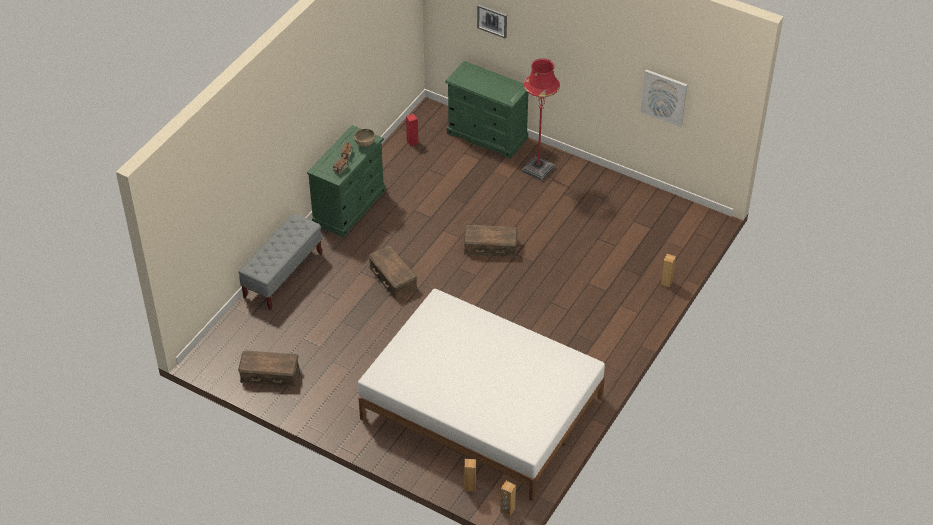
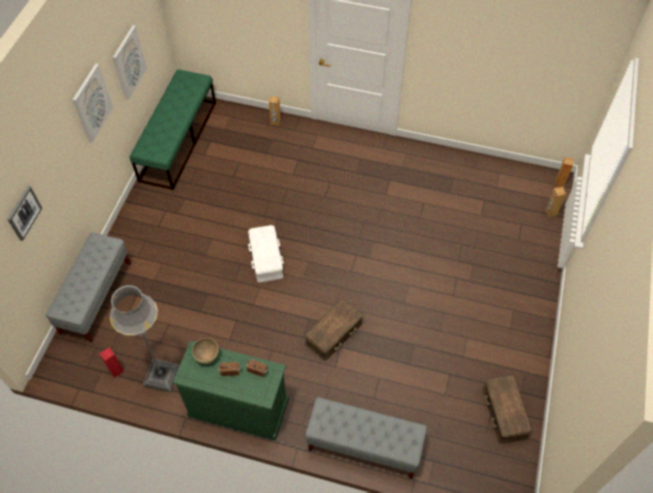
camera: 105 degrees left, 10 degrees up
(396, 167) = (162, 376): none -> grey floor lamp
(481, 408) = (466, 222): white bed -> none
(487, 136) = (96, 297): green dresser -> grey bench
(490, 246) = (265, 258): brown storage box -> white storage box
(538, 169) = (144, 240): red floor lamp -> none
(601, 61) = (92, 103): none -> picture
(658, 205) = (178, 140): none -> green bench

